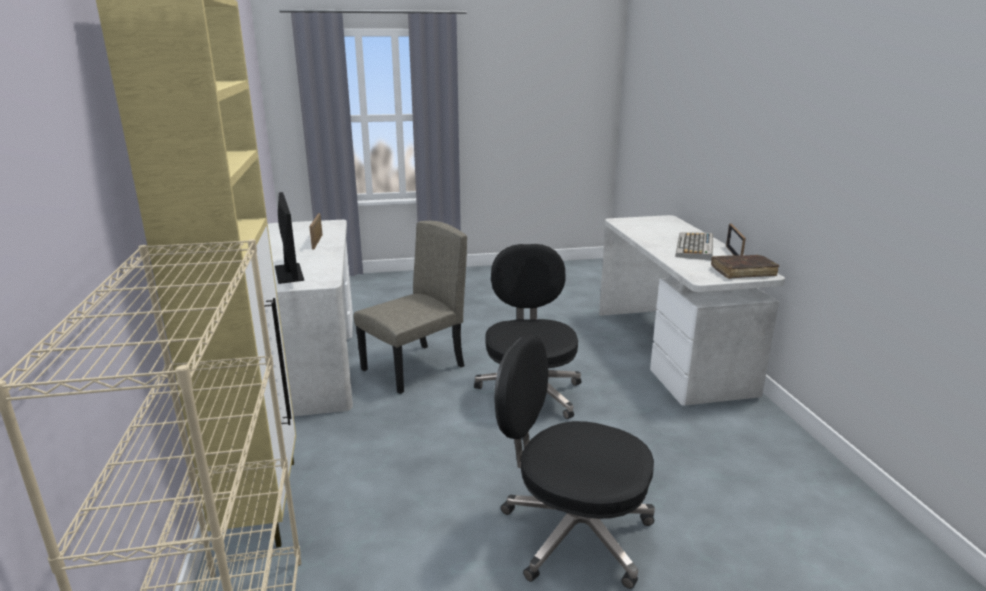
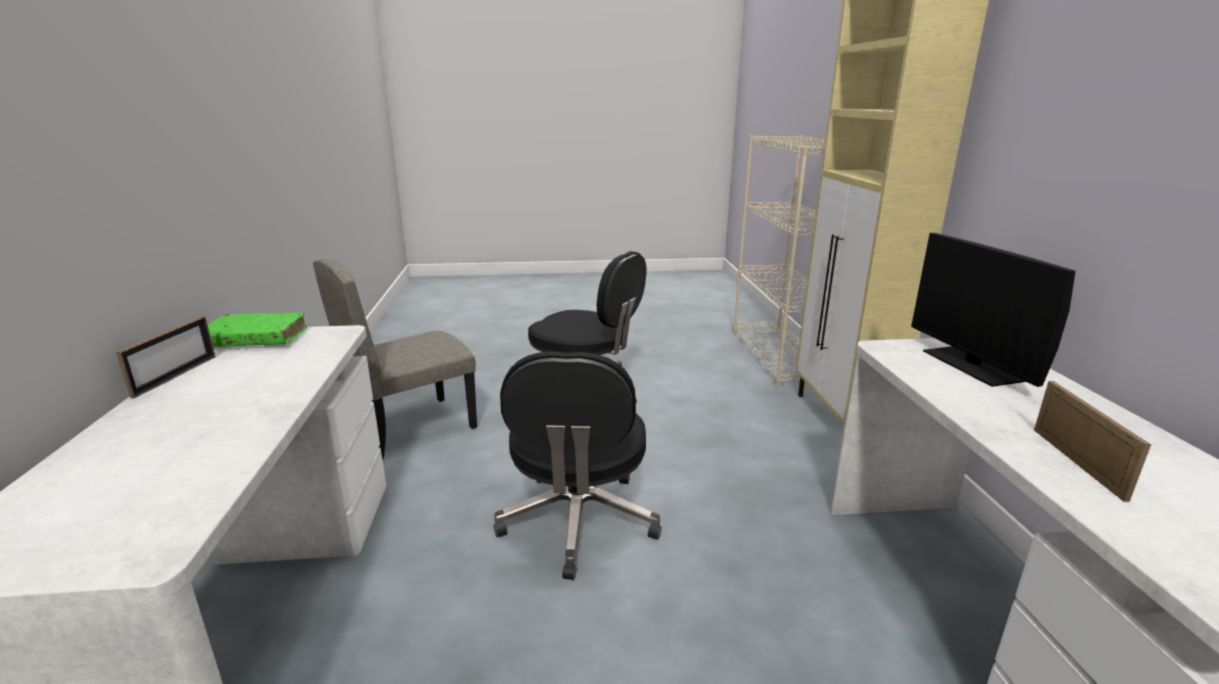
camera: 175 degrees left, 0 degrees up
(414, 368) = (773, 591): beige chair -> beige chair (412, 427)
(695, 247) = (203, 397): keyboard -> none
(743, 272) = (256, 339): brown book -> green book

